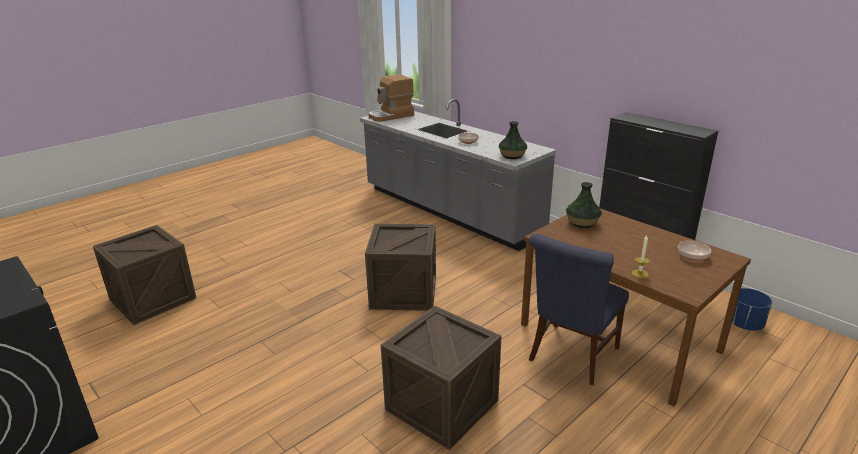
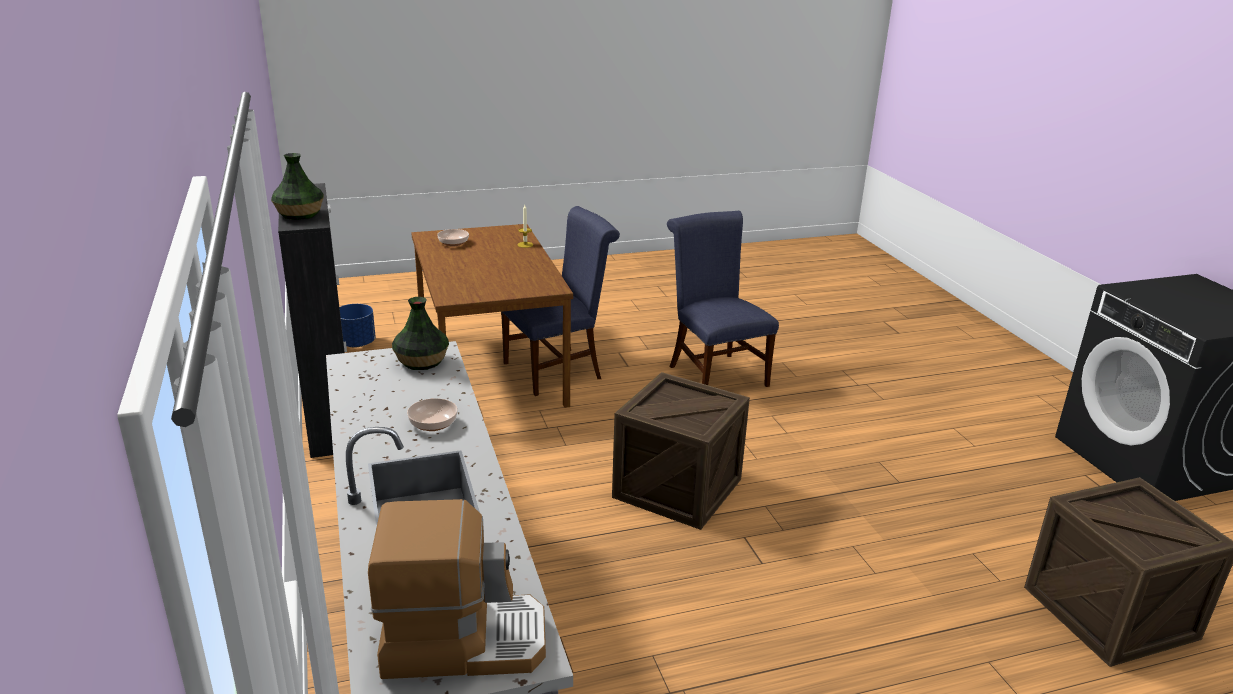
camera: 155 degrees left, 0 degrees up
(442, 405) = (714, 373): crate -> blue chair
(581, 223) = (488, 288): vase -> vase (300, 214)

